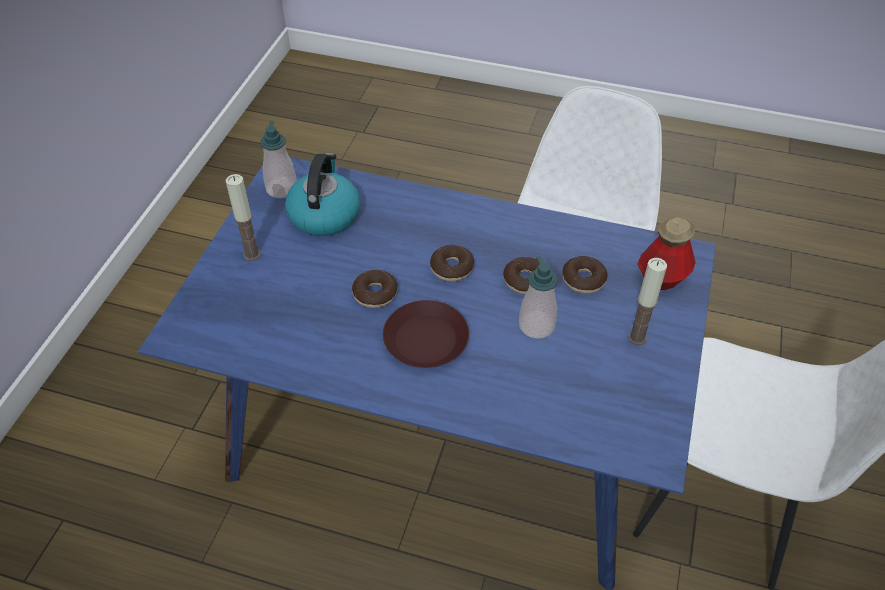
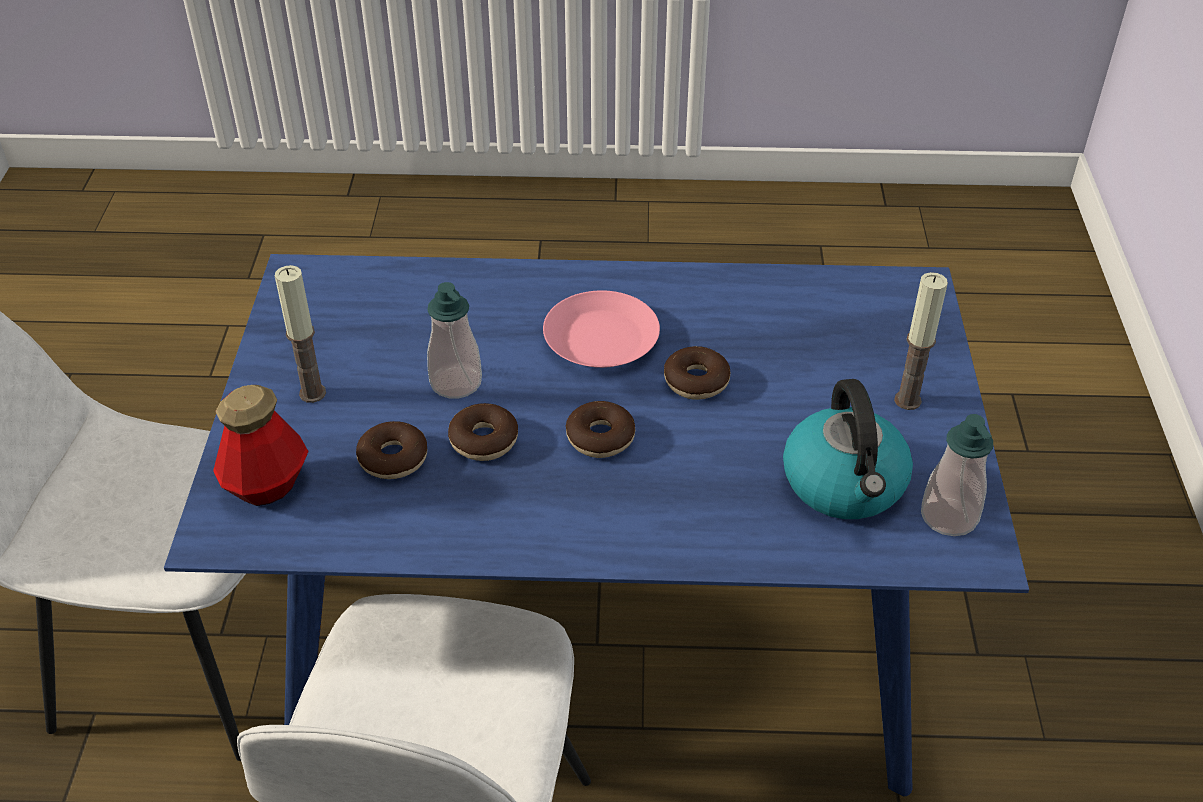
camera: 165 degrees right, 5 degrees down
(425, 339) = (602, 339): brown plate -> pink plate

